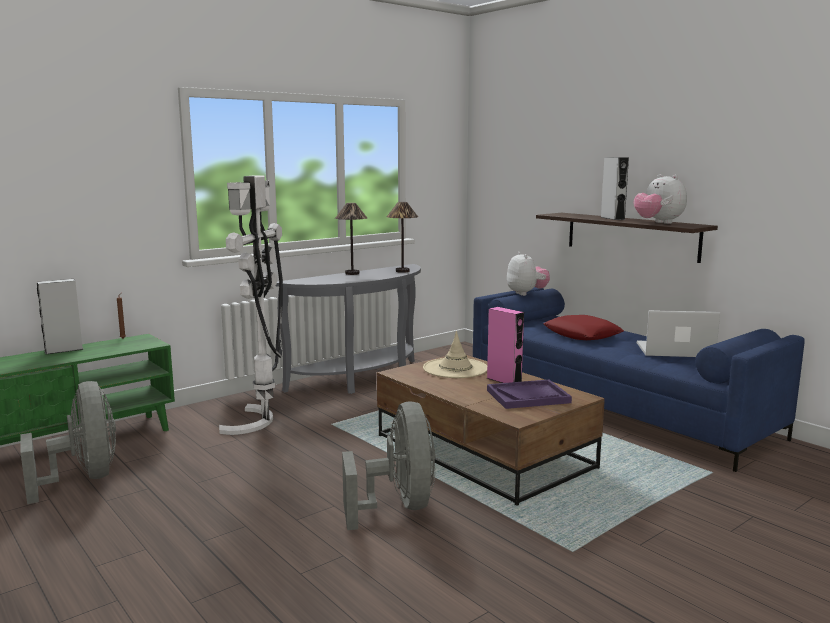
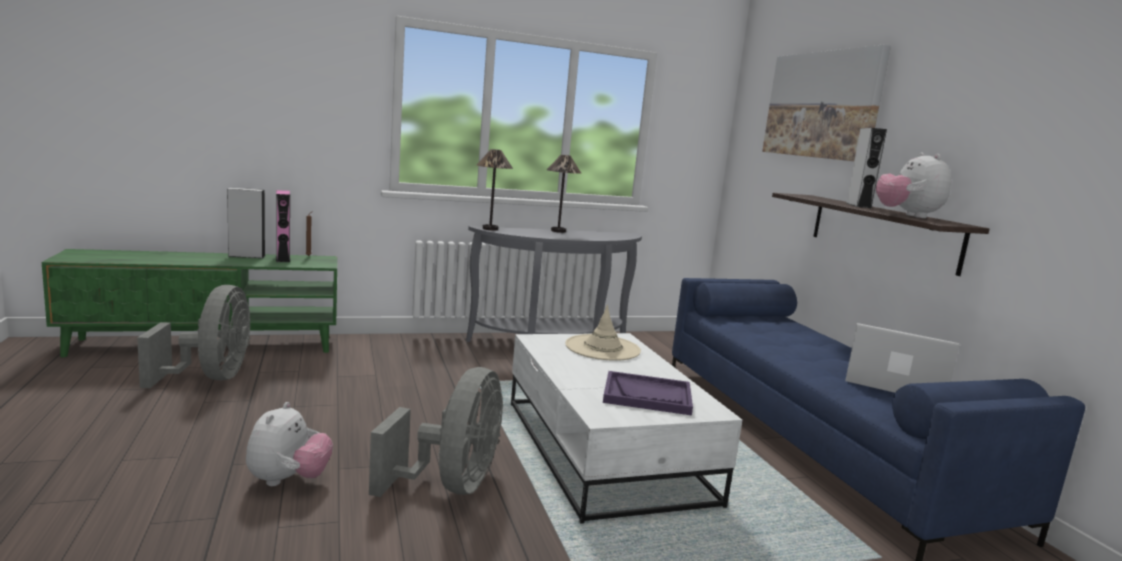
camera: 20 degrees right, 0 degrees up
(261, 423) = (413, 365): white floor lamp -> none
(402, 271) = (613, 237): table lamp -> table lamp (489, 229)
(484, 452) = (606, 451): brown coffee table -> white coffee table
(504, 380) = (641, 372): pink speaker -> pink speaker (283, 258)
(526, 293) = (747, 284): plush toy -> plush toy (288, 480)
(559, 138) = (822, 105): none -> picture
(582, 335) = (790, 342): red pillow -> none

